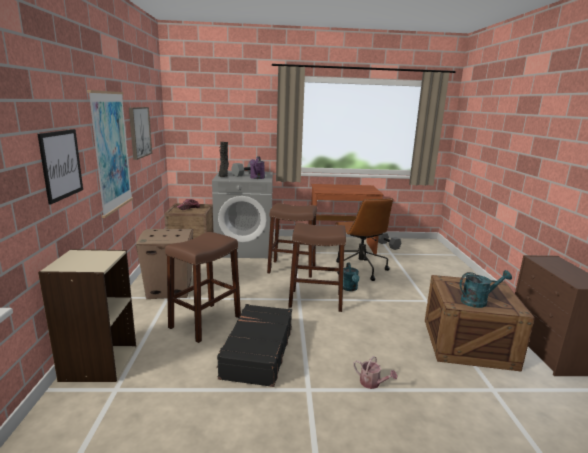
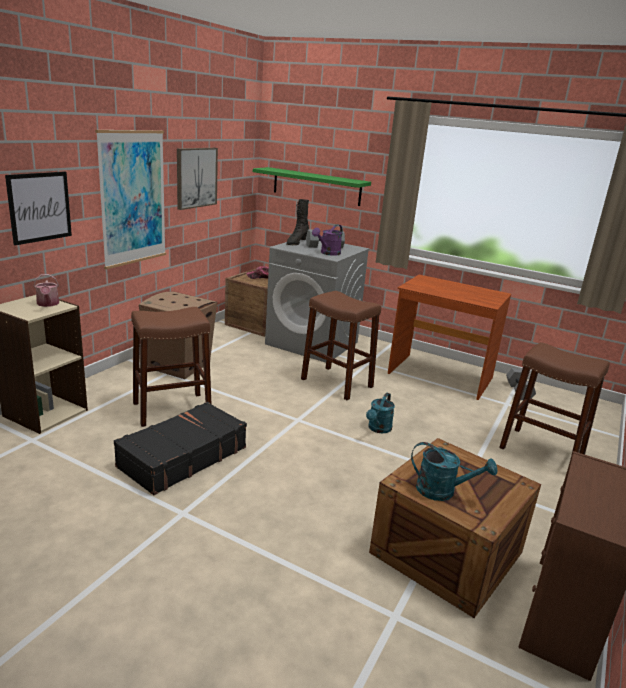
camera: 30 degrees right, 5 degrees up
(218, 132) = (316, 186): none -> green shelf
(316, 300) = (316, 428): brown stool -> brown stool (542, 451)
(359, 269) = (427, 409): brown office chair -> none
(372, 383) = (255, 538): watering can -> watering can (48, 304)

